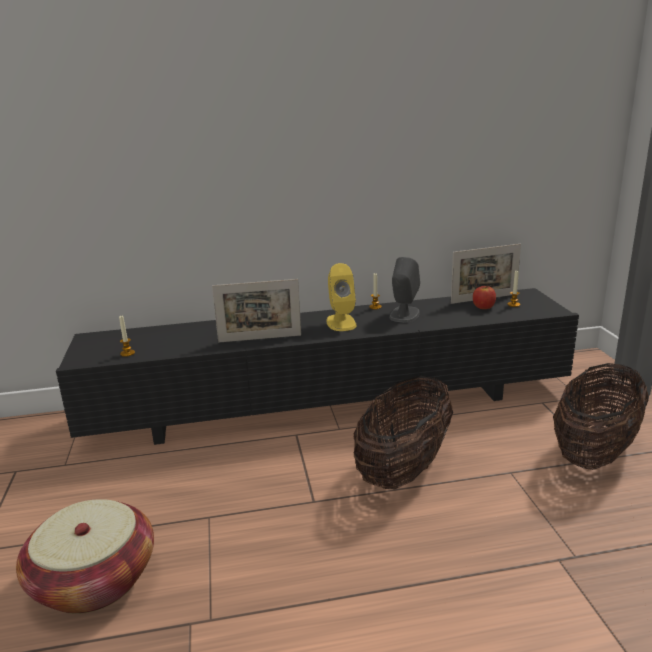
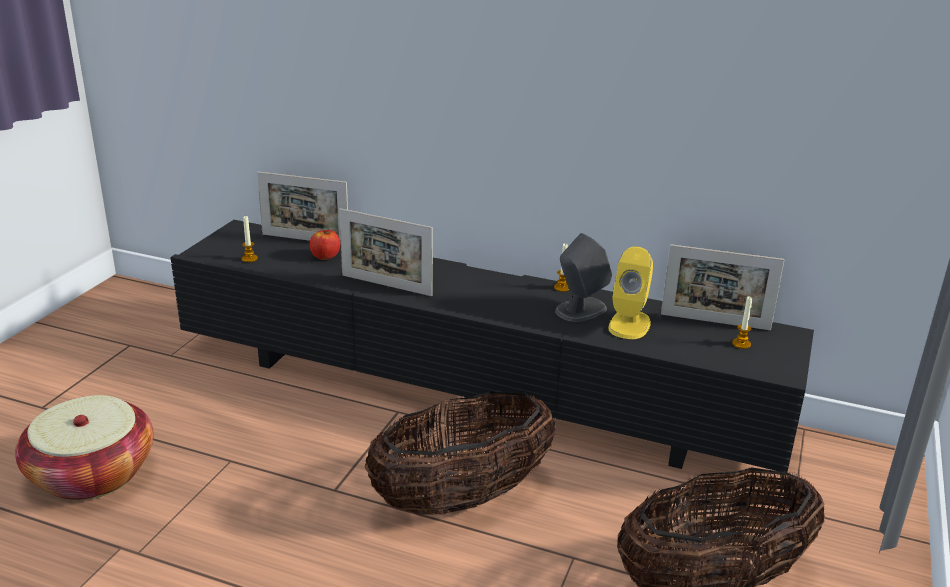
camera: 30 degrees right, 5 degrees up
(156, 330) = (305, 239): none -> picture frame
(341, 322) = (494, 295): yellow speaker -> yellow speaker (629, 324)
(483, 307) = (695, 333): apple -> apple (325, 256)

